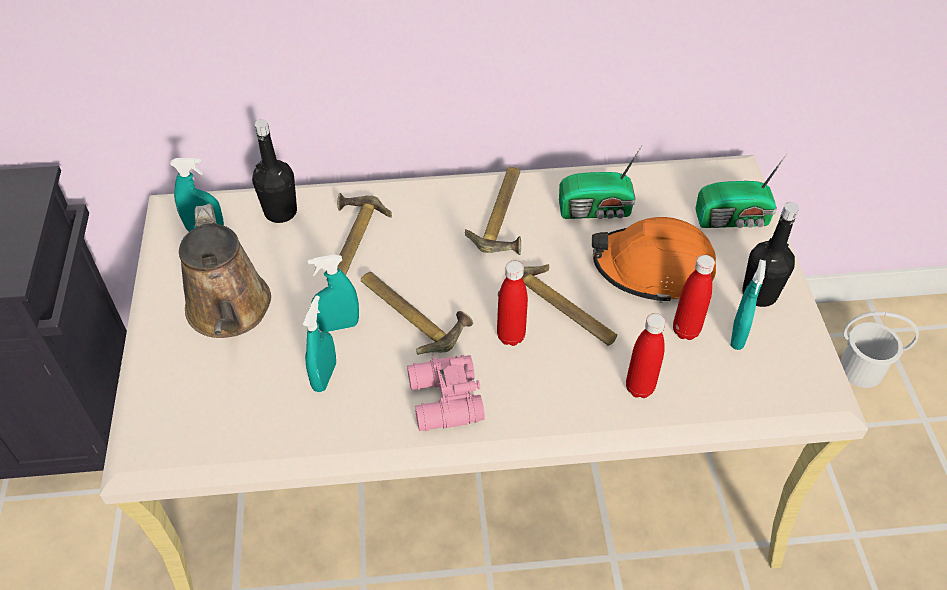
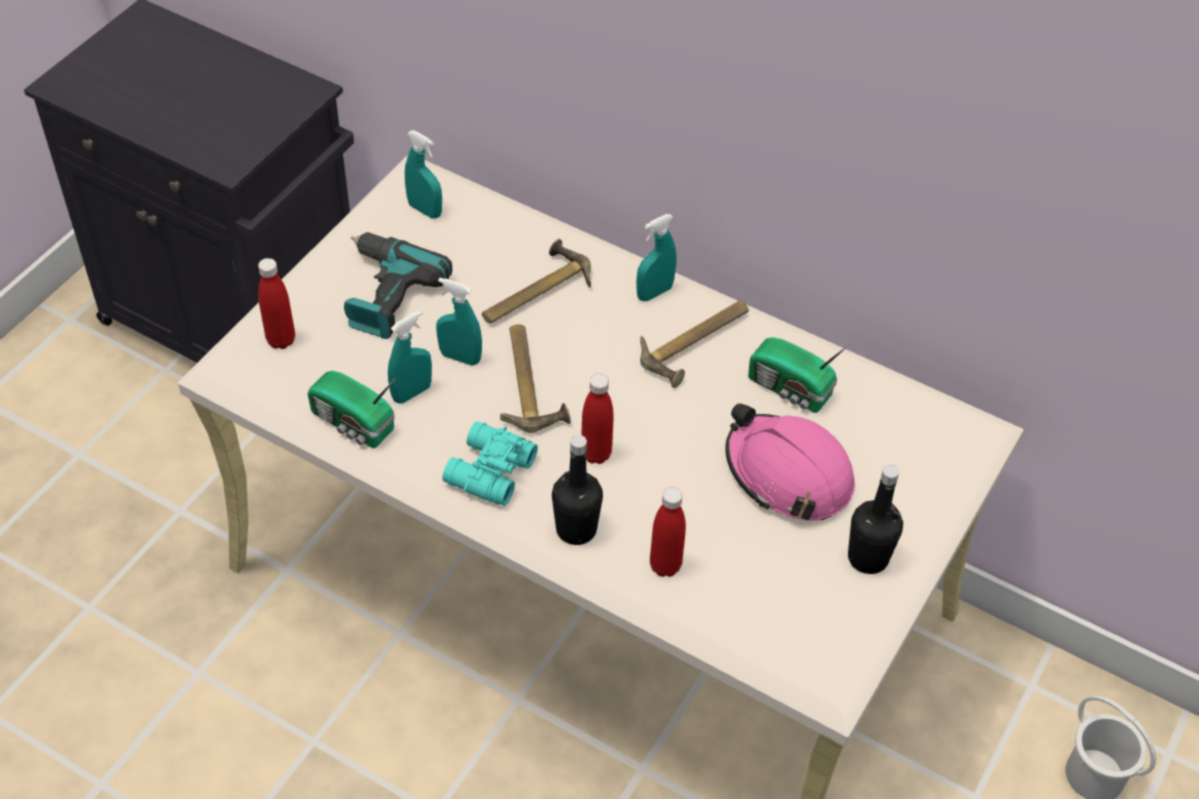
camera: 35 degrees right, 0 degrees up
(230, 312) = (384, 294): brown watering can -> power drill
(280, 212) = (500, 229): black bottle -> black bottle (576, 529)
(443, 401) = (487, 472): pink binoculars -> turquoise binoculars
(559, 314) = (658, 461): hammer -> none
(653, 269) = (788, 474): orange hard hat -> pink hard hat
(686, 330) = (760, 545): red bottle -> red bottle (281, 340)
(734, 219) = (921, 477): radio -> radio (353, 424)
(737, 336) = (804, 580): turquoise spray bottle -> turquoise spray bottle (654, 292)

